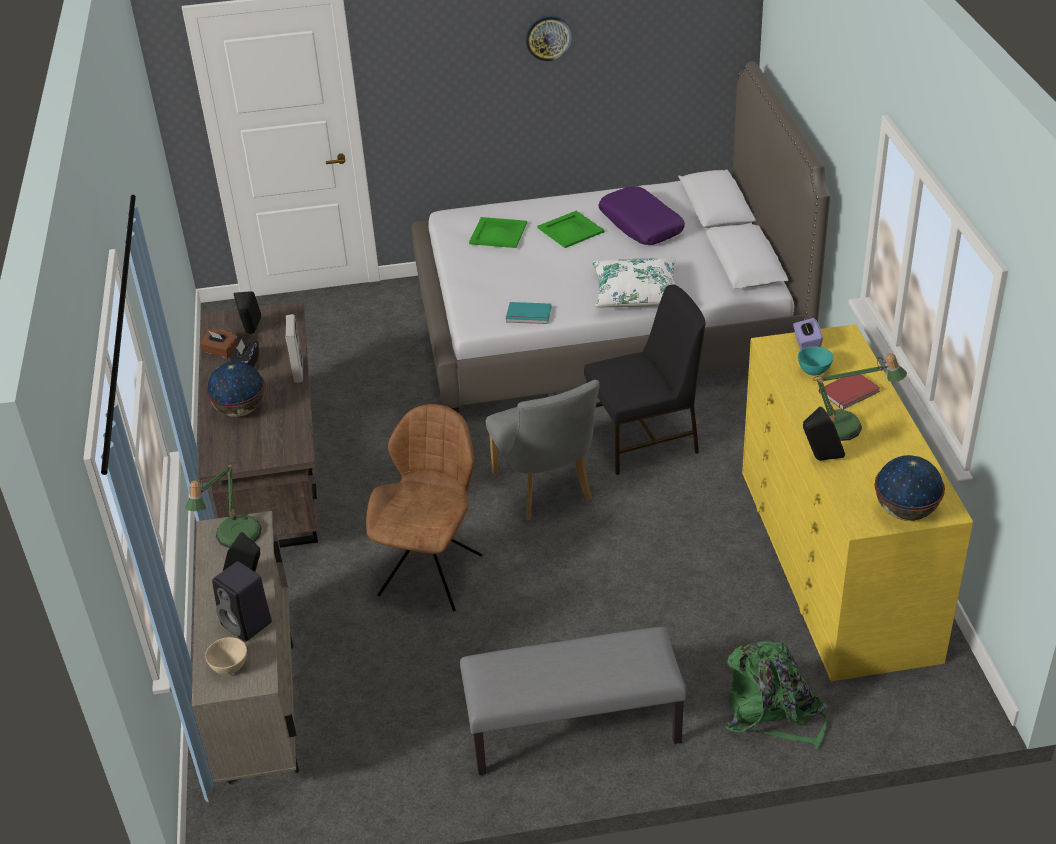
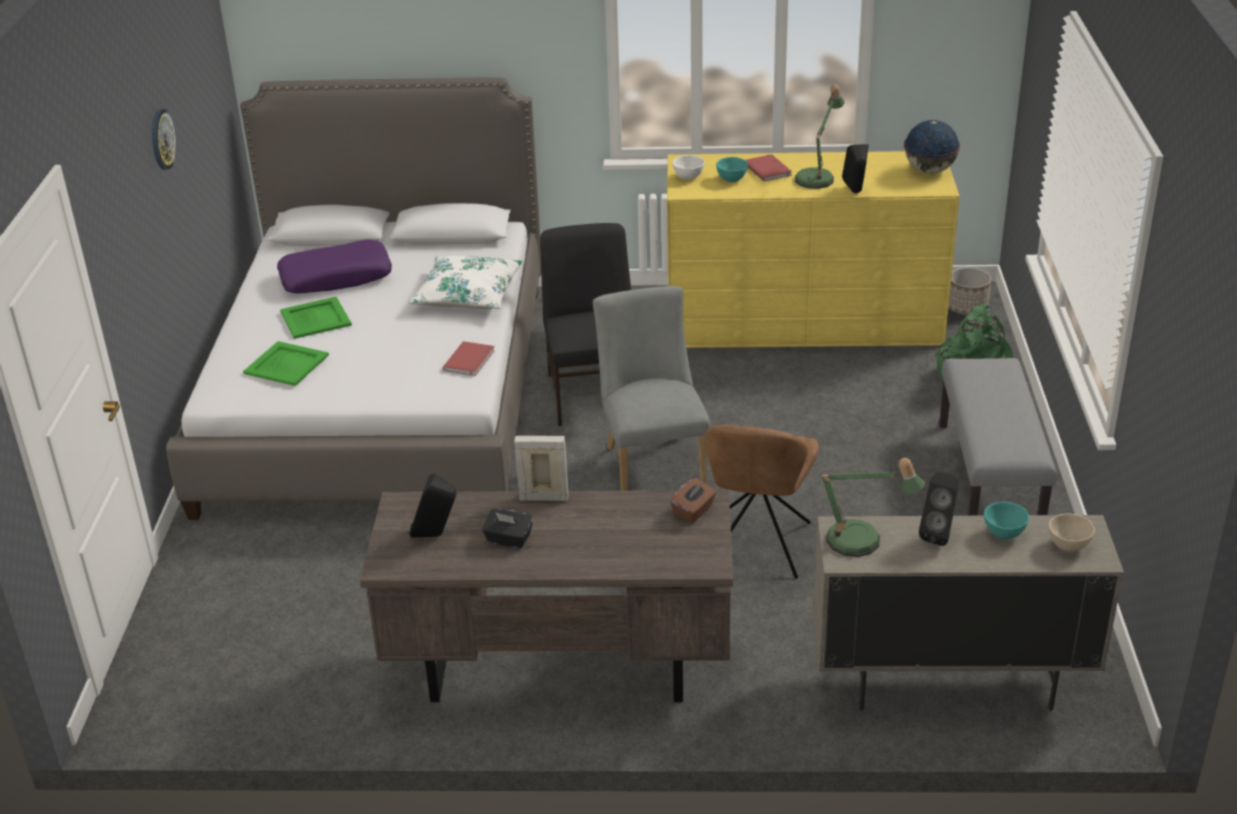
camera: 80 degrees left, 5 degrees down
(220, 351) = (466, 562): brown tissue box -> brown tissue box (694, 511)
(240, 410) = (607, 545): globe -> none
(248, 624) = (1004, 533): black speaker -> turquoise bowl
(432, 572) = (757, 548): brown chair -> brown chair turned 105 degrees counterclockwise
(528, 315) = (471, 360): turquoise book -> red book
(546, 491) = (652, 462): grey chair -> grey chair turned 90 degrees counterclockwise
(806, 344) = (689, 177): purple tissue box -> white bowl
(929, 698) = (967, 307): none -> planter

